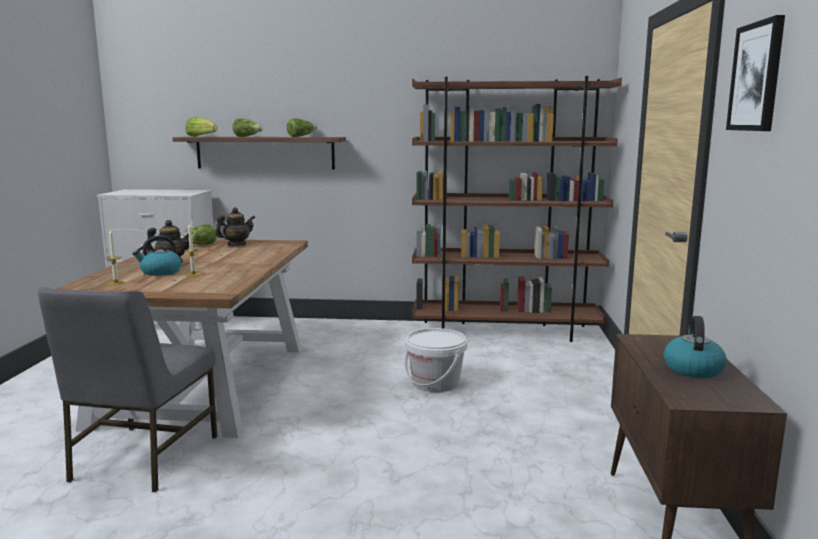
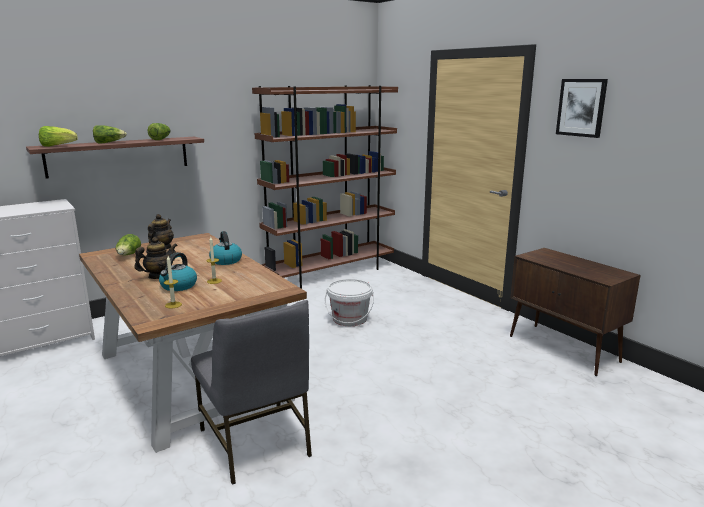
camera: 40 degrees left, 5 degrees up
(692, 369) = (577, 265): kettle -> kettle (225, 260)

